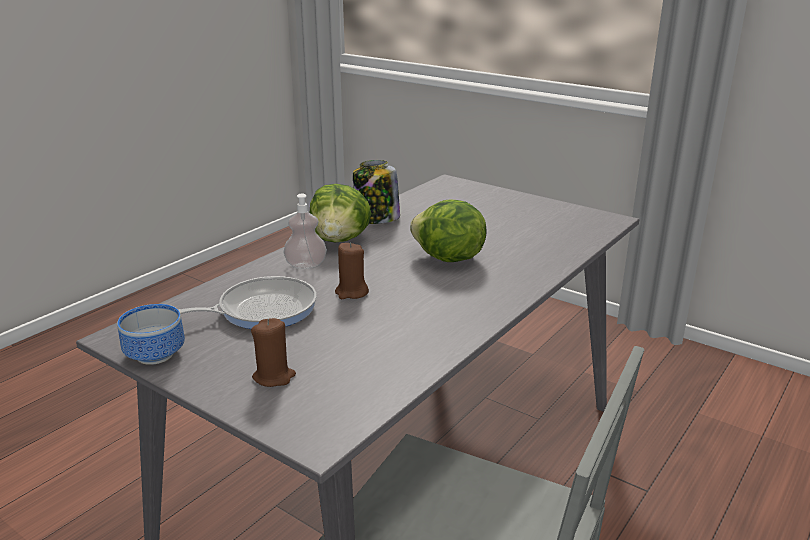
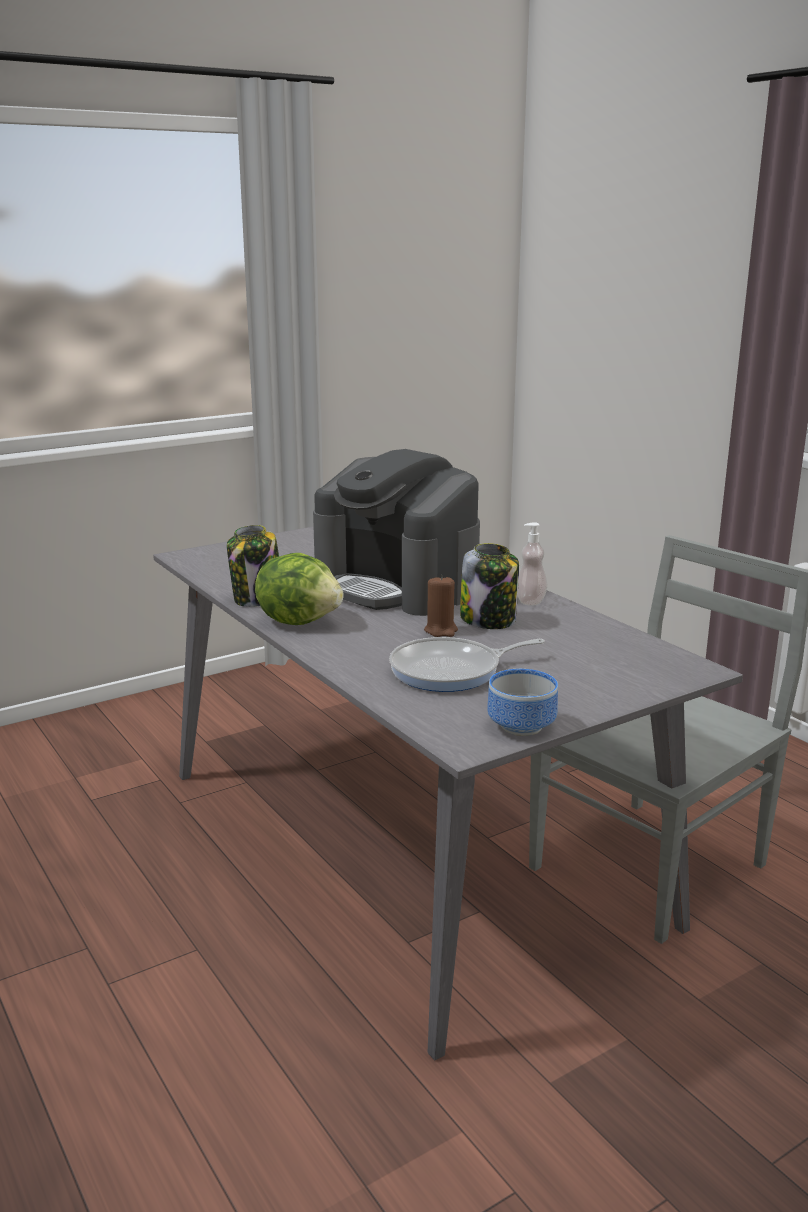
camera: 70 degrees left, 5 degrees down
(262, 310) = (451, 671): frying pan -> frying pan turned 105 degrees counterclockwise
(274, 377) = (592, 676): brown candle -> none
(306, 265) = (355, 642): soap dispenser -> soap dispenser (530, 601)
(392, 309) = (489, 620): none -> jar
(448, 259) = (397, 586): lettuce -> coffee machine

